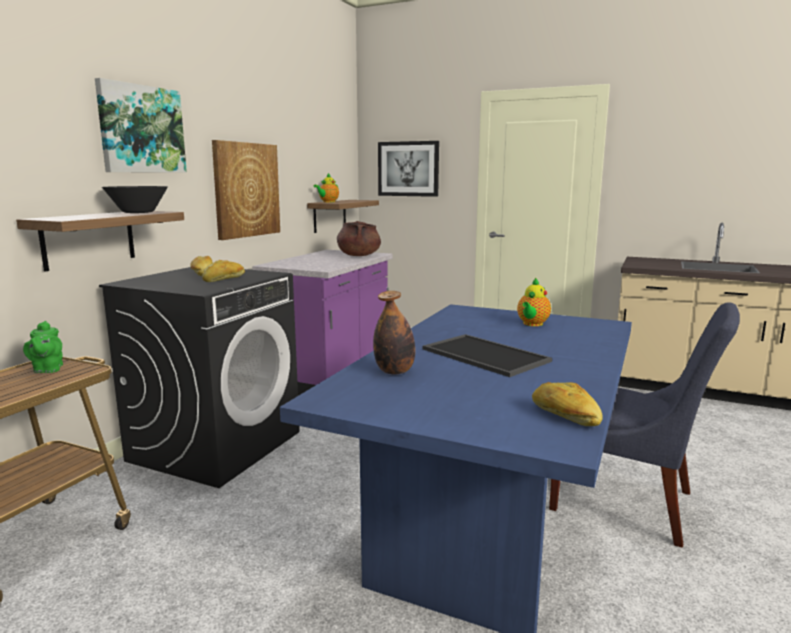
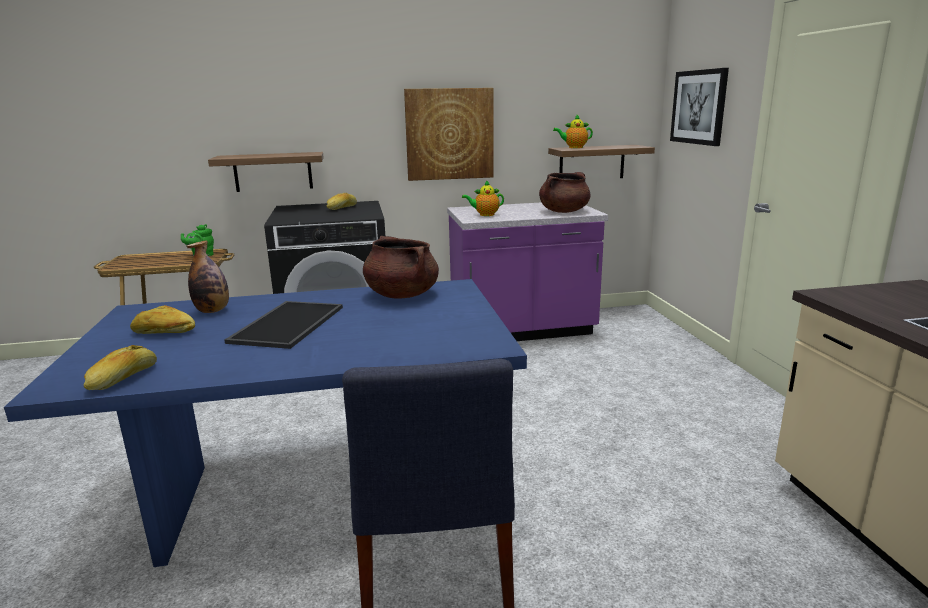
camera: 55 degrees right, 5 degrees up
(138, 212) = (297, 154): black bowl -> none
(141, 129) = (324, 86): picture -> none
(224, 279) = (329, 214): bread -> bread (164, 332)
(459, 321) = (401, 295): none -> brown cooking pot
(532, 324) = (433, 318): teapot -> teapot (485, 215)

